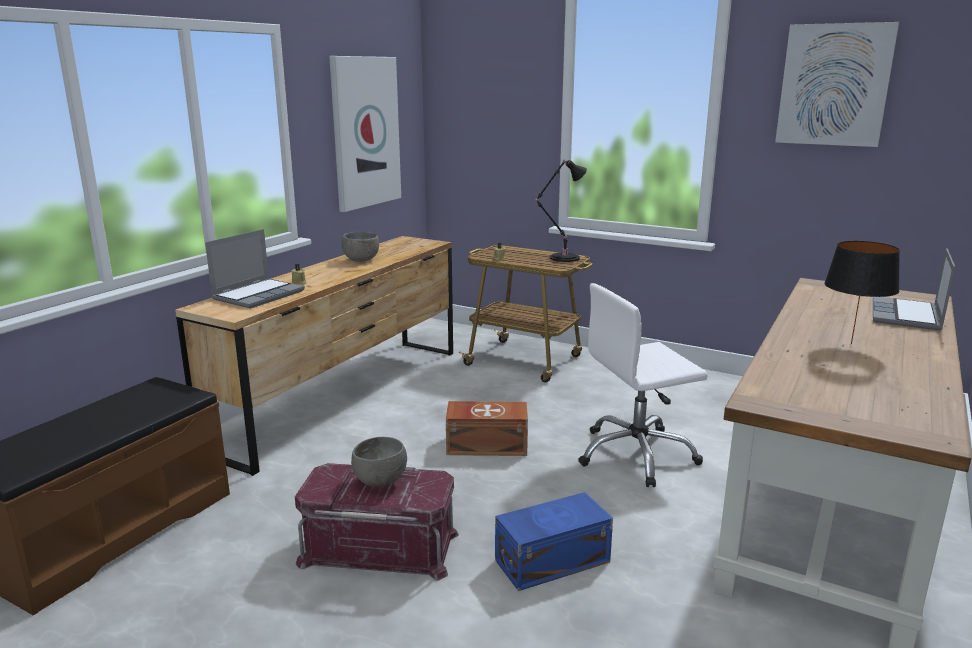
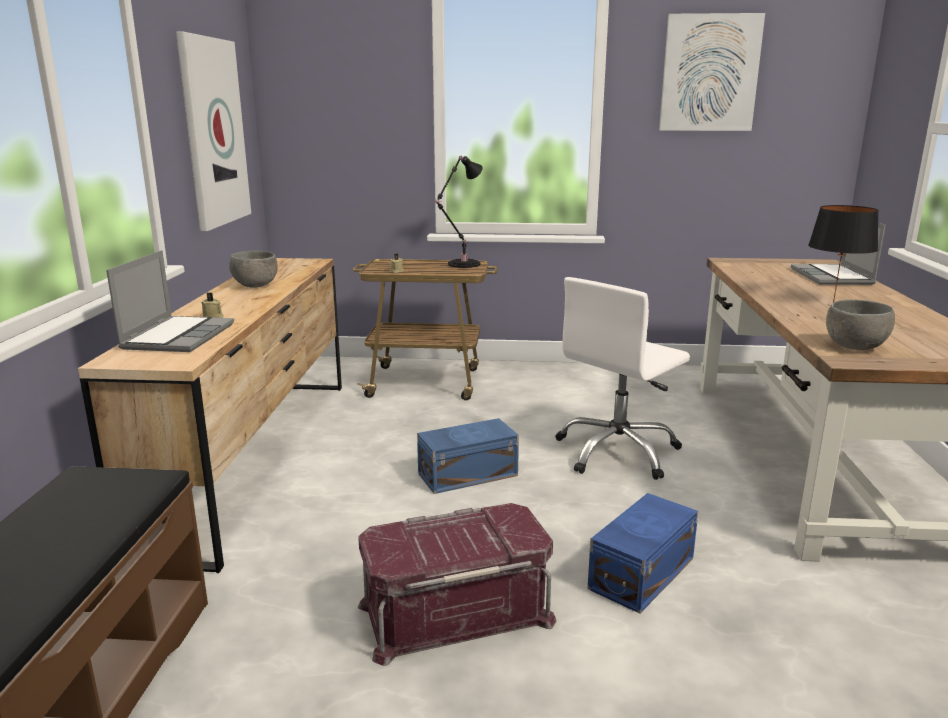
camera: 25 degrees left, 0 degrees up
(380, 480) = (452, 530): grey bowl -> grey bowl (854, 347)
(485, 445) = (466, 474): brown storage box -> blue storage box

